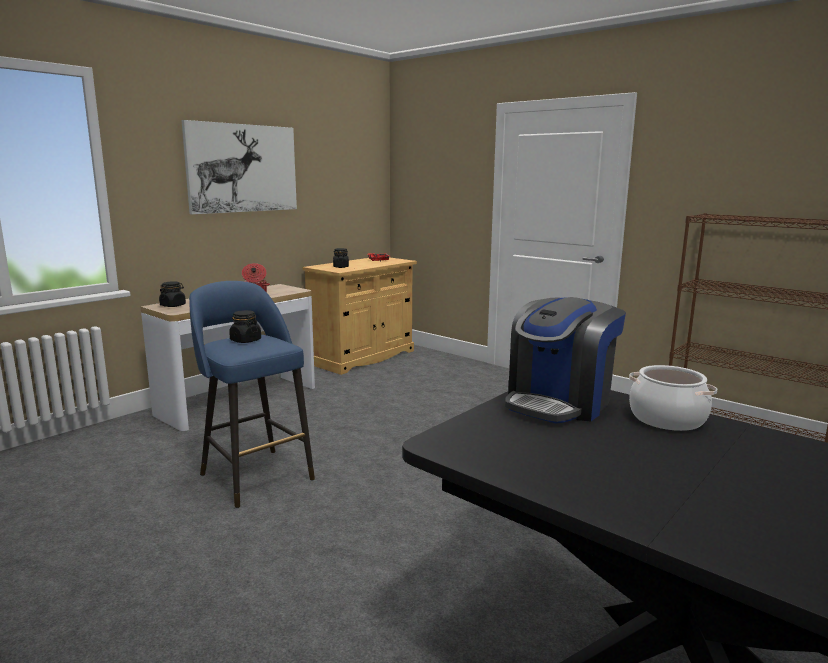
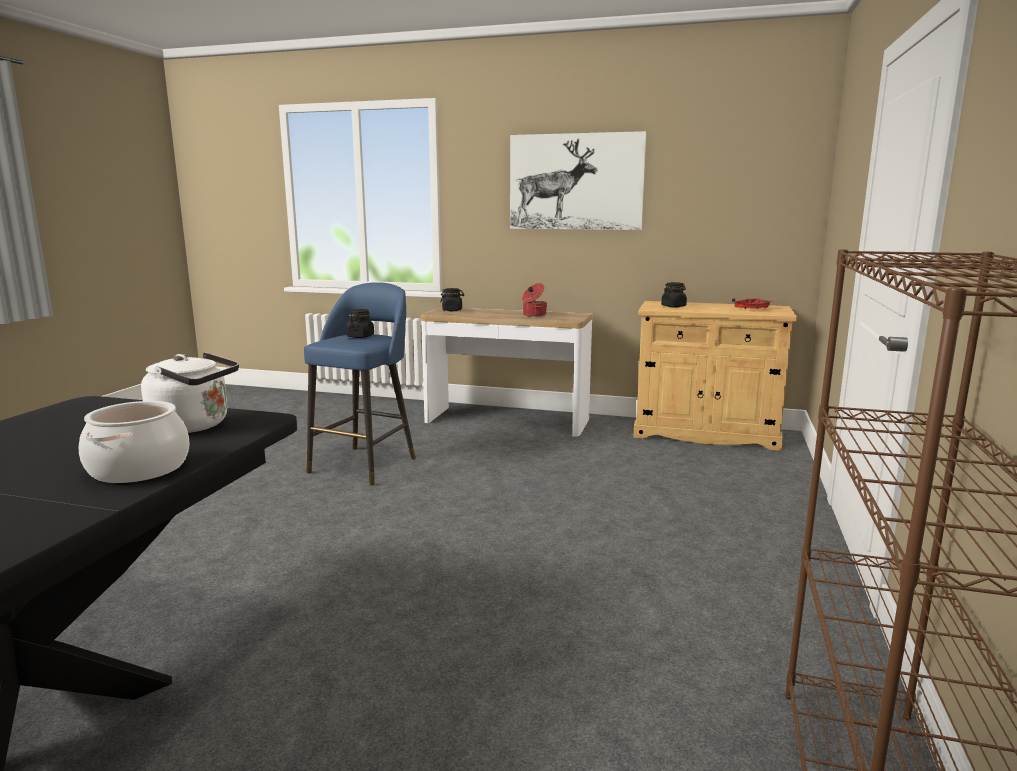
camera: 65 degrees right, 0 degrees up
(559, 402) = (195, 426): coffee machine -> white kettle

